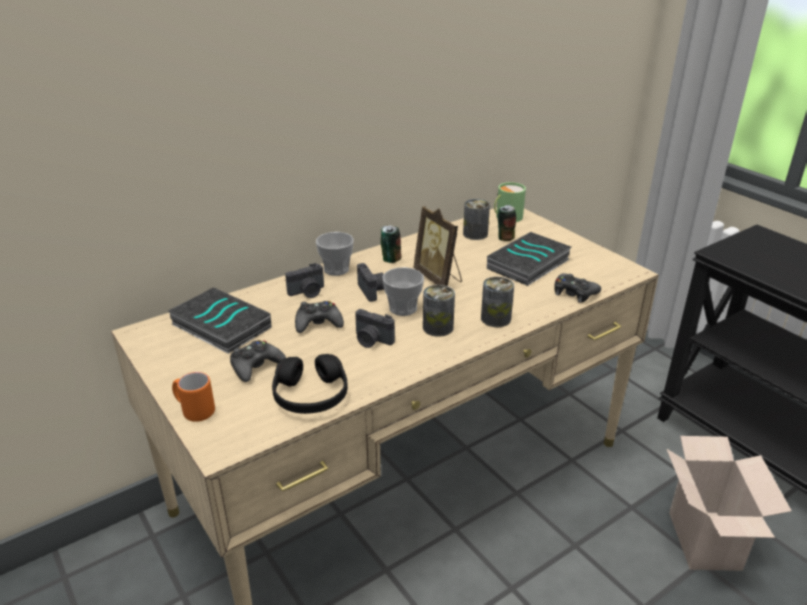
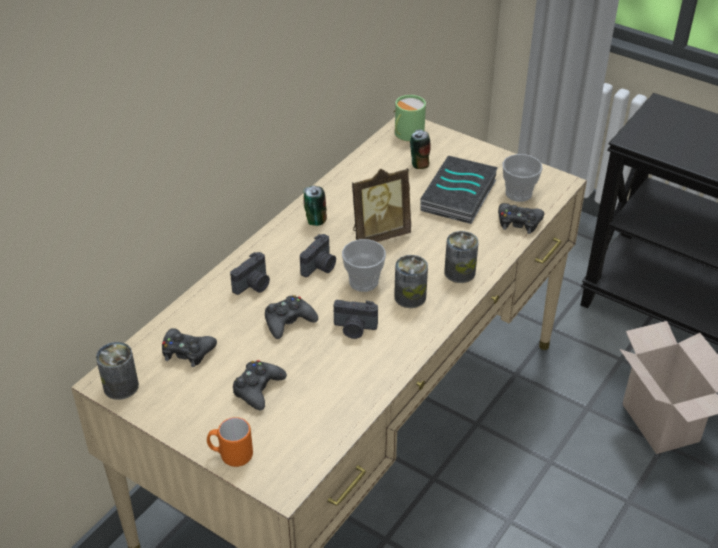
camera: 20 degrees left, 10 degrees up
(219, 326) = (187, 351): book -> black game controller
(311, 395) = (332, 407): black headphones -> none
(336, 269) = (265, 247): cup -> cup (518, 193)
(372, 291) = (320, 267): camera -> camera turned 75 degrees clockwise
(439, 278) = (378, 234): picture frame -> picture frame turned 60 degrees counterclockwise
(475, 234) = (386, 165): can -> can (121, 386)

